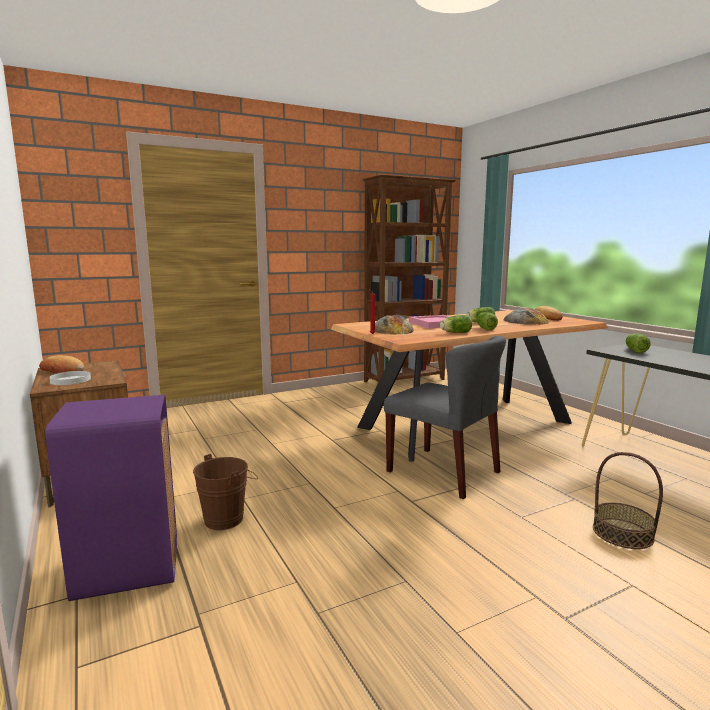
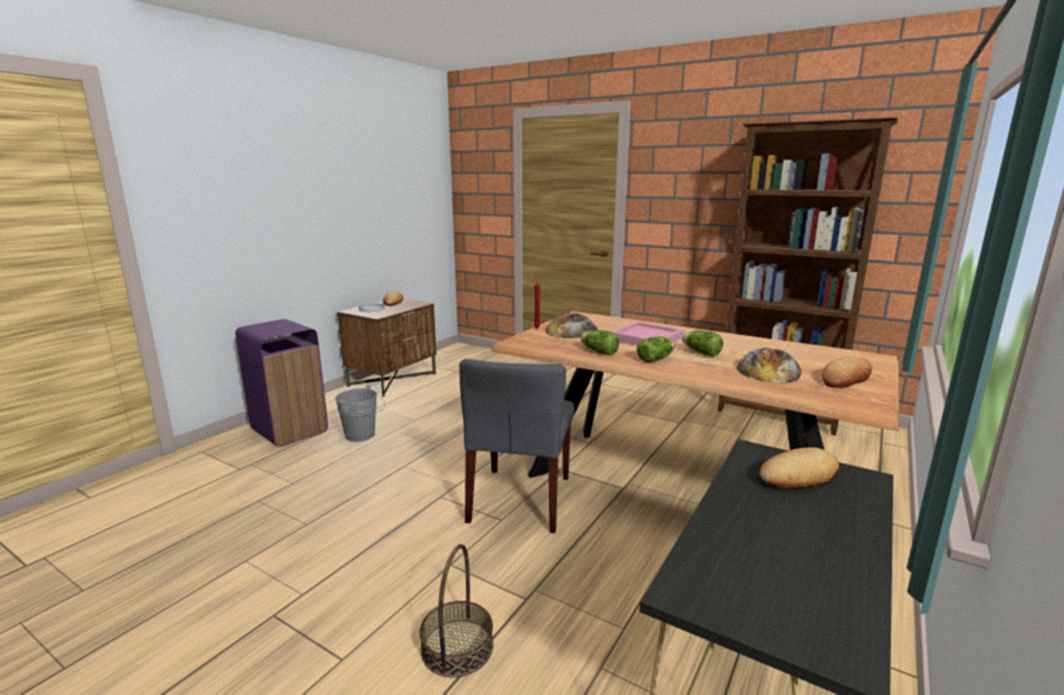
camera: 60 degrees right, 5 degrees up
(228, 518) = (363, 435): brown bucket -> grey bucket
(635, 350) = (798, 475): lettuce -> bread

